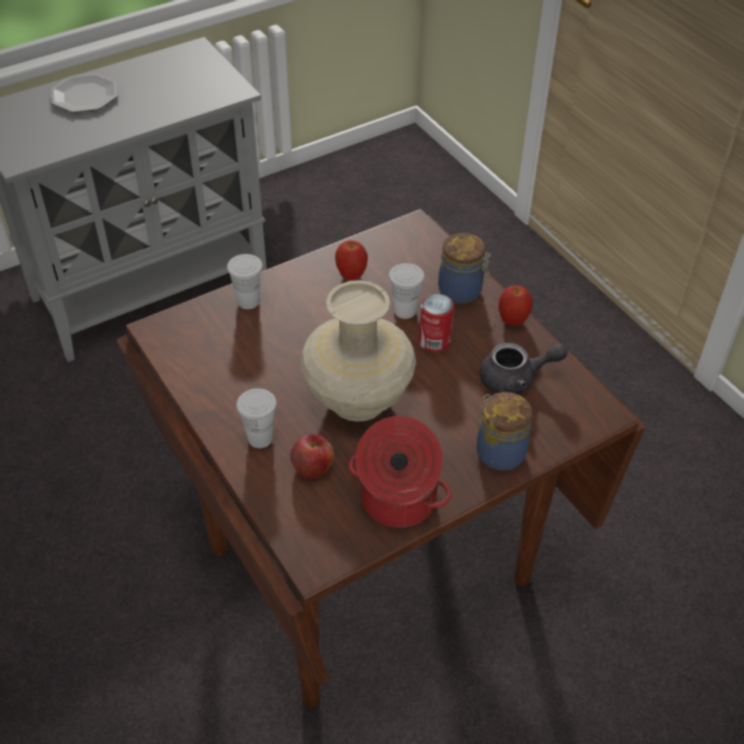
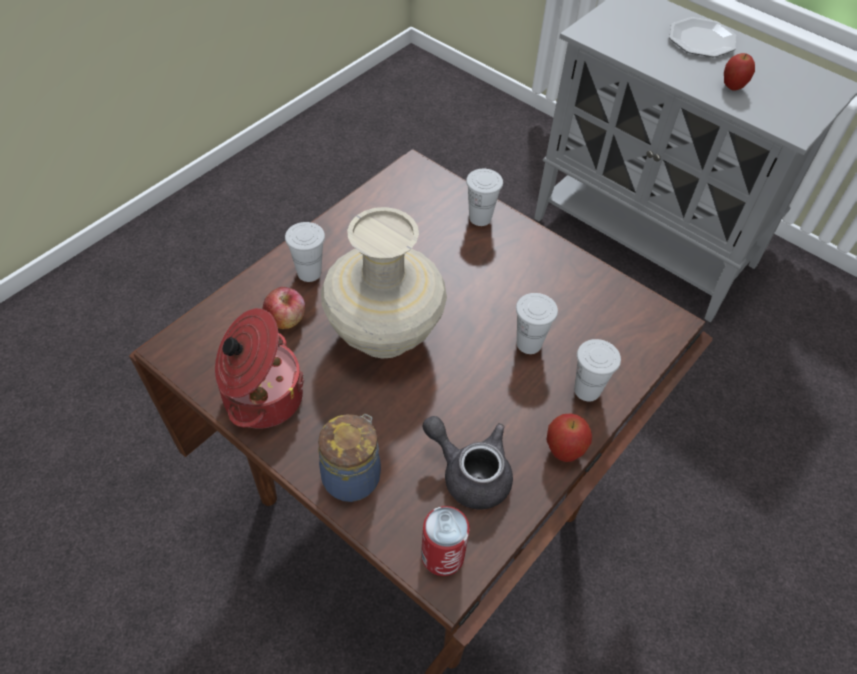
camera: 70 degrees right, 5 degrees up
(351, 276) = (558, 286): apple -> apple (732, 87)
(434, 341) = (495, 380): can -> can (442, 555)
(462, 291) = (587, 390): jar -> white cup
(516, 379) = (469, 473): grey teapot -> grey teapot turned 150 degrees clockwise

